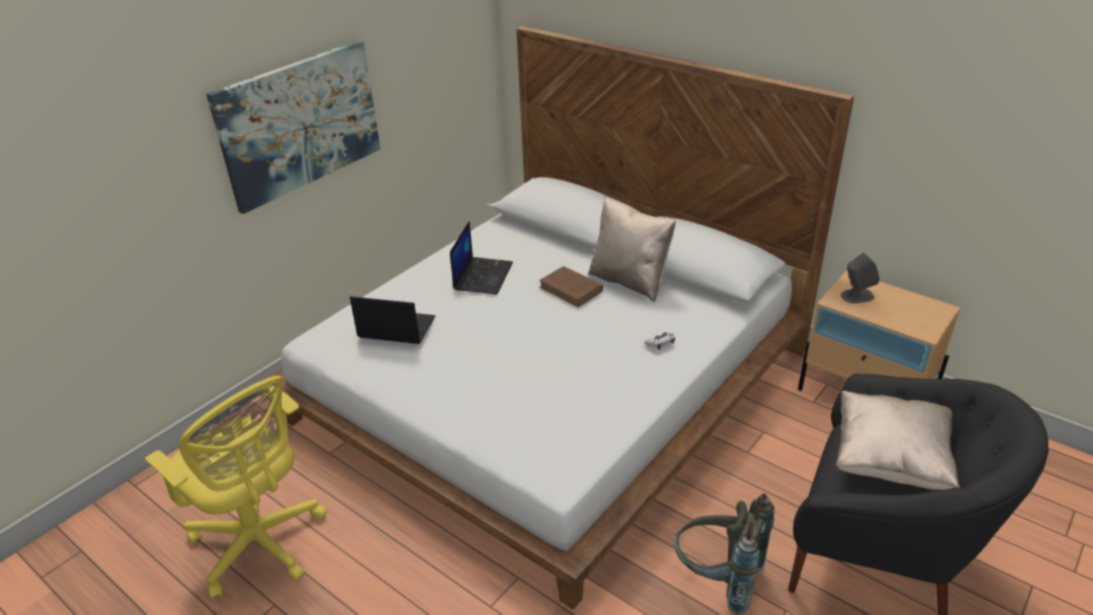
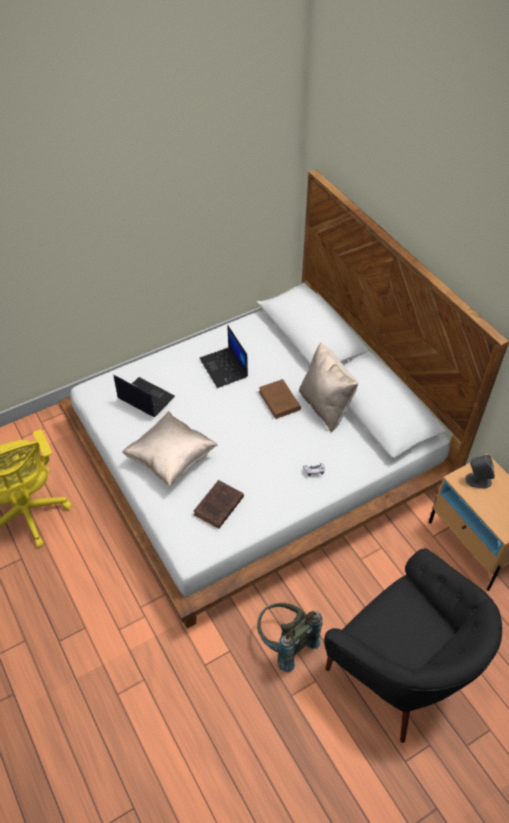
camera: 20 degrees right, 15 degrees up
(300, 123) = (112, 235): picture -> none
(483, 276) = (224, 368): laptop -> laptop turned 120 degrees clockwise
(563, 414) = (218, 507): none -> brown book
(889, 461) = (409, 621): beige pillow -> beige pillow (171, 460)

